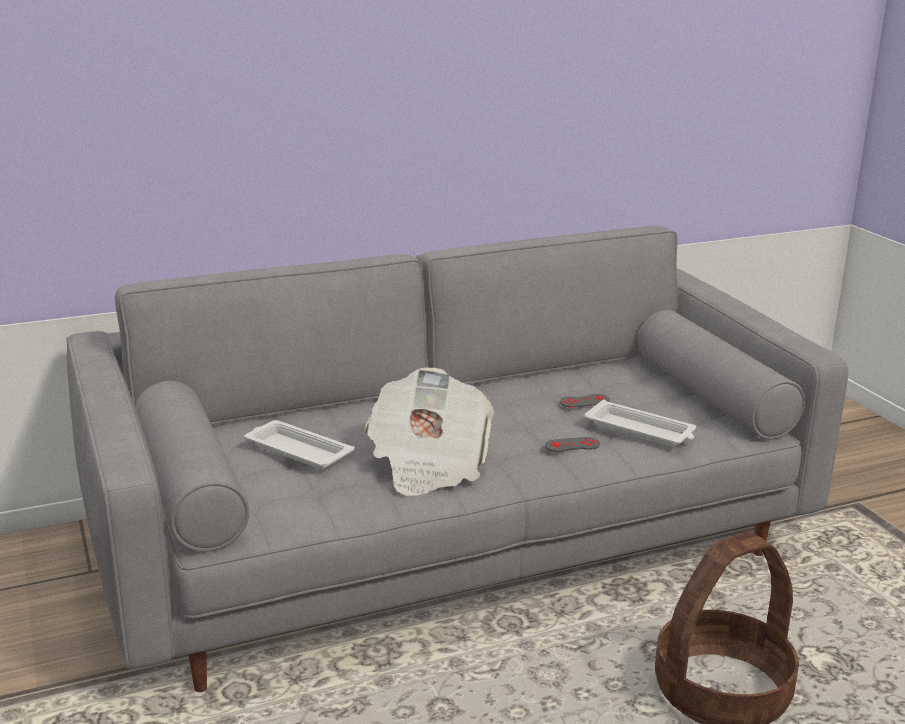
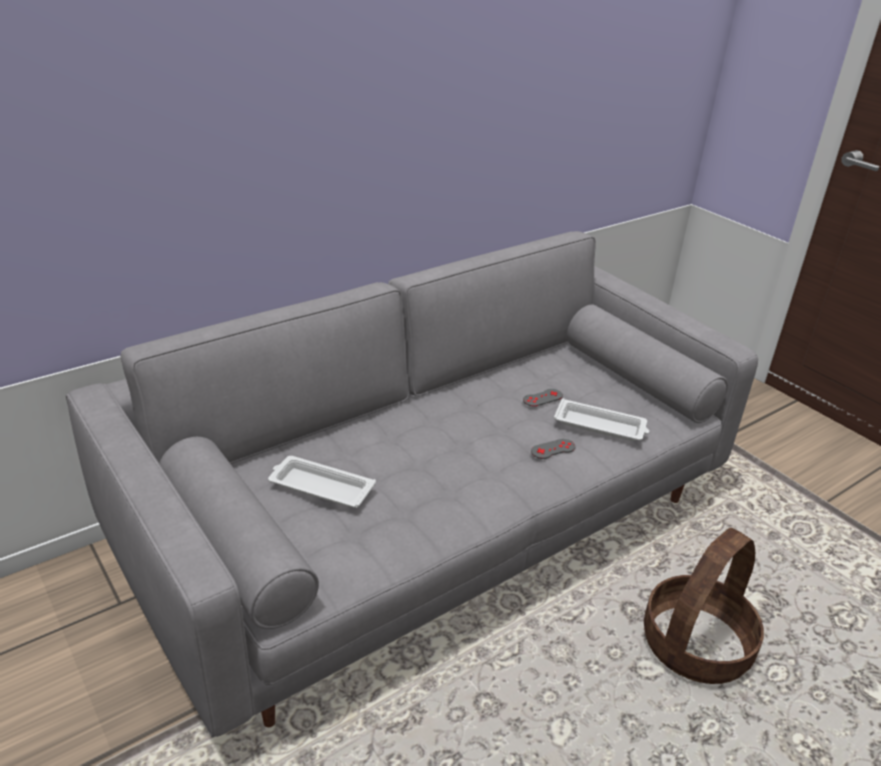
camera: 15 degrees left, 10 degrees up
(428, 464) = (442, 487): newspaper -> none

